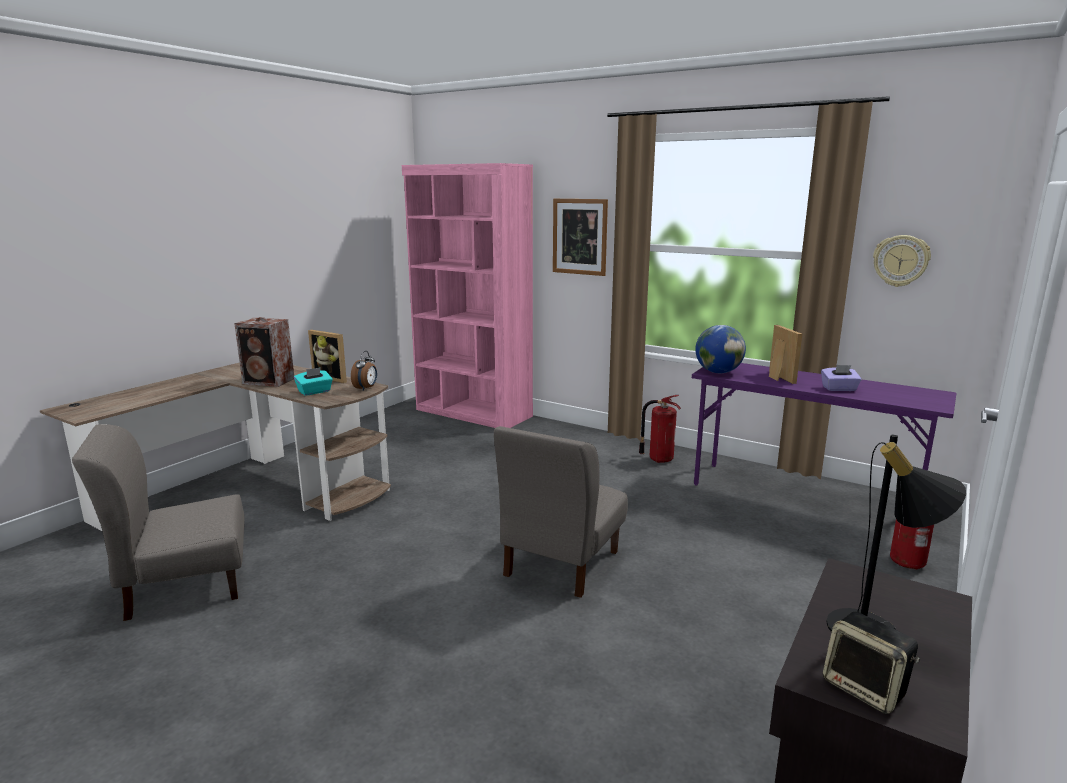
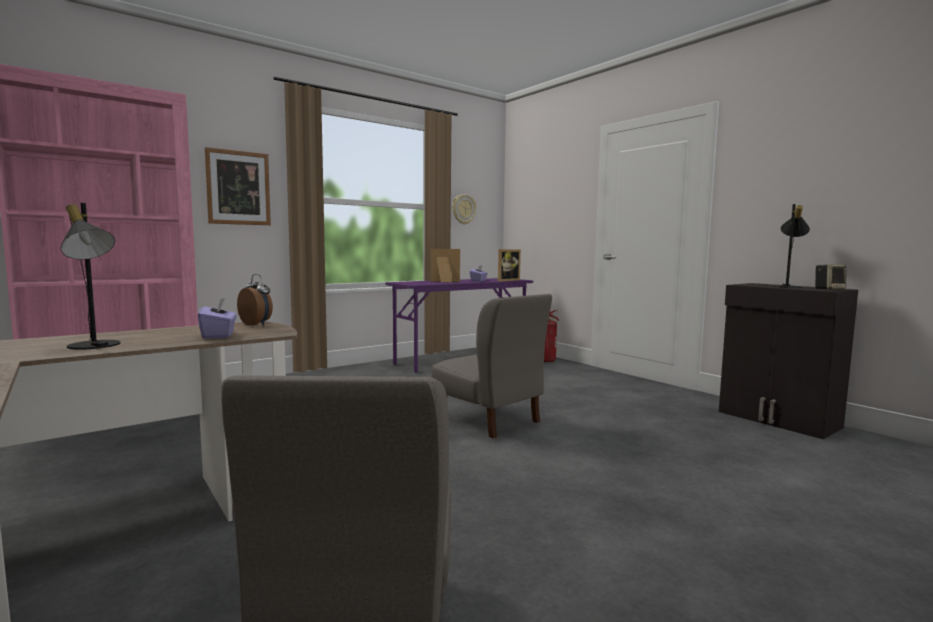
camera: 70 degrees left, 10 degrees down
(269, 381) = (94, 346): speaker -> black table lamp
(314, 392) = (219, 335): turquoise tissue box -> purple tissue box
(333, 378) = (170, 329): picture frame -> picture frame (506, 280)
(659, 459) = (362, 372): fire extinguisher -> none
(718, 372) = (416, 284): globe -> none

